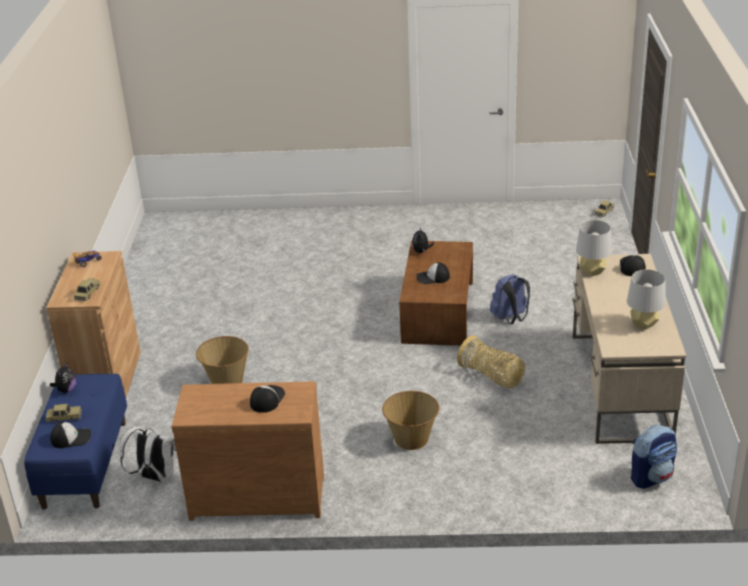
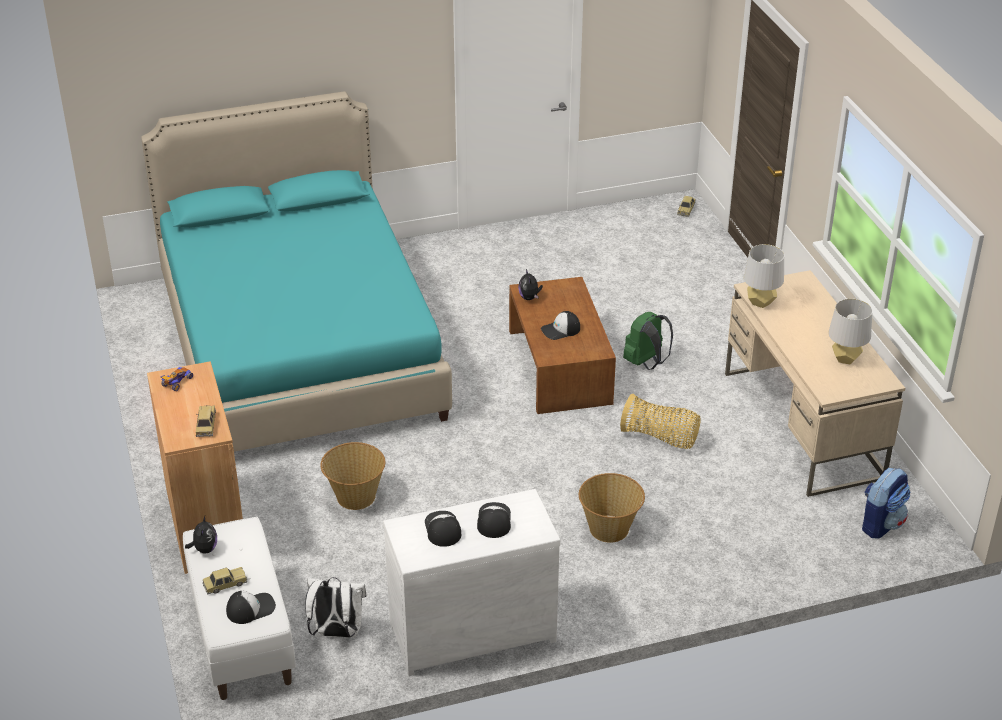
camera: 20 degrees left, 5 degrees up
(84, 463) = (241, 633): blue bench -> white bench
(247, 269) = (299, 347): none -> turquoise bed
(257, 494) = (470, 629): brown dresser -> white dresser
(510, 319) = (646, 362): blue backpack -> green backpack
(632, 267) = (799, 290): cap -> cap (442, 529)

